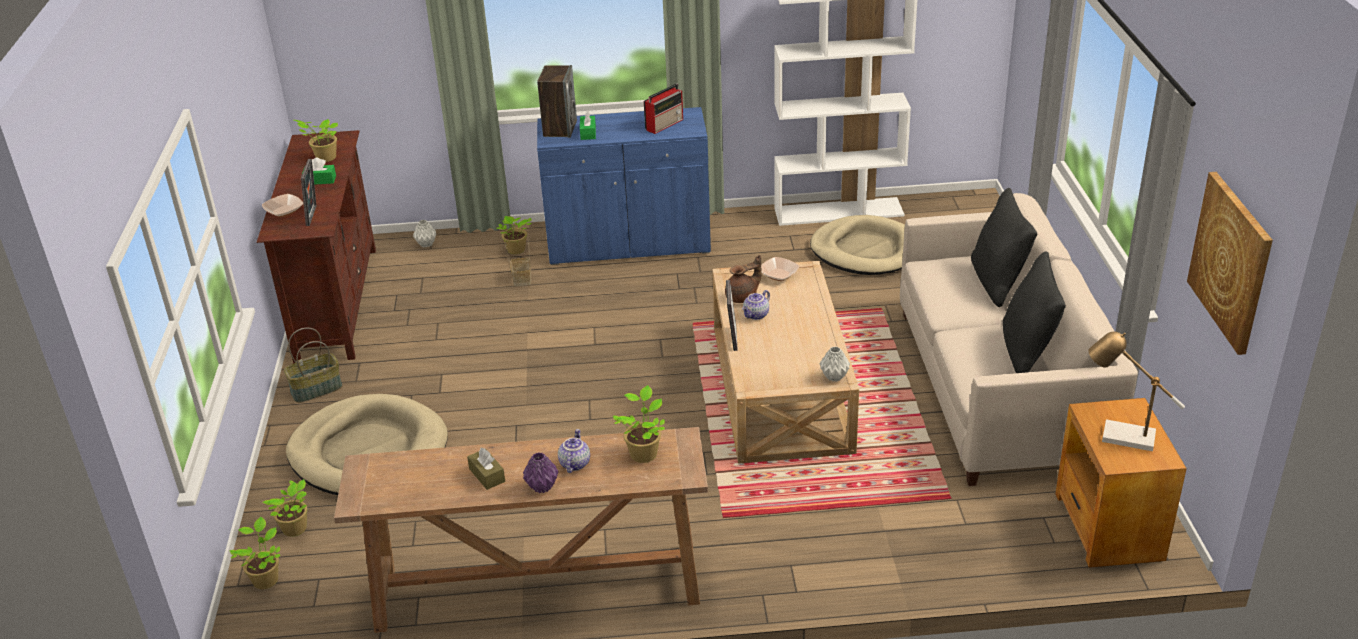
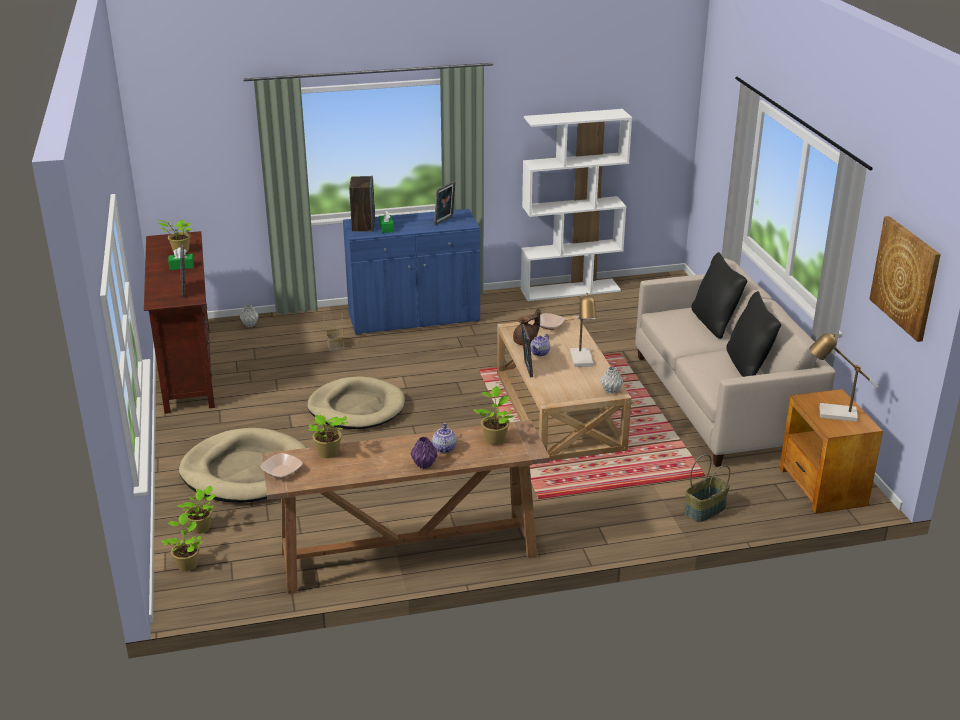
camera: 10 degrees left, 5 degrees down
(284, 211) = (159, 288): bowl -> bowl (282, 471)
(316, 390) = (189, 431): basket -> basket (705, 510)
(487, 475) = (379, 460): brown tissue box -> none
(515, 250) = (324, 326): potted plant -> potted plant (328, 453)
(665, 124) = (445, 220): radio -> picture frame
(809, 330) = (582, 361): none -> table lamp
(865, 250) = (598, 315): beige dog bed -> beige dog bed (356, 408)

